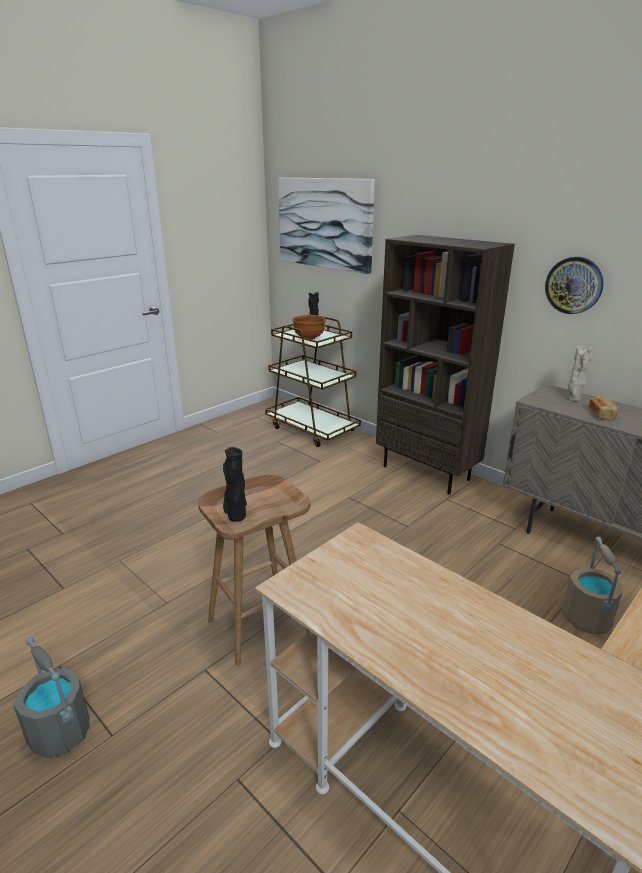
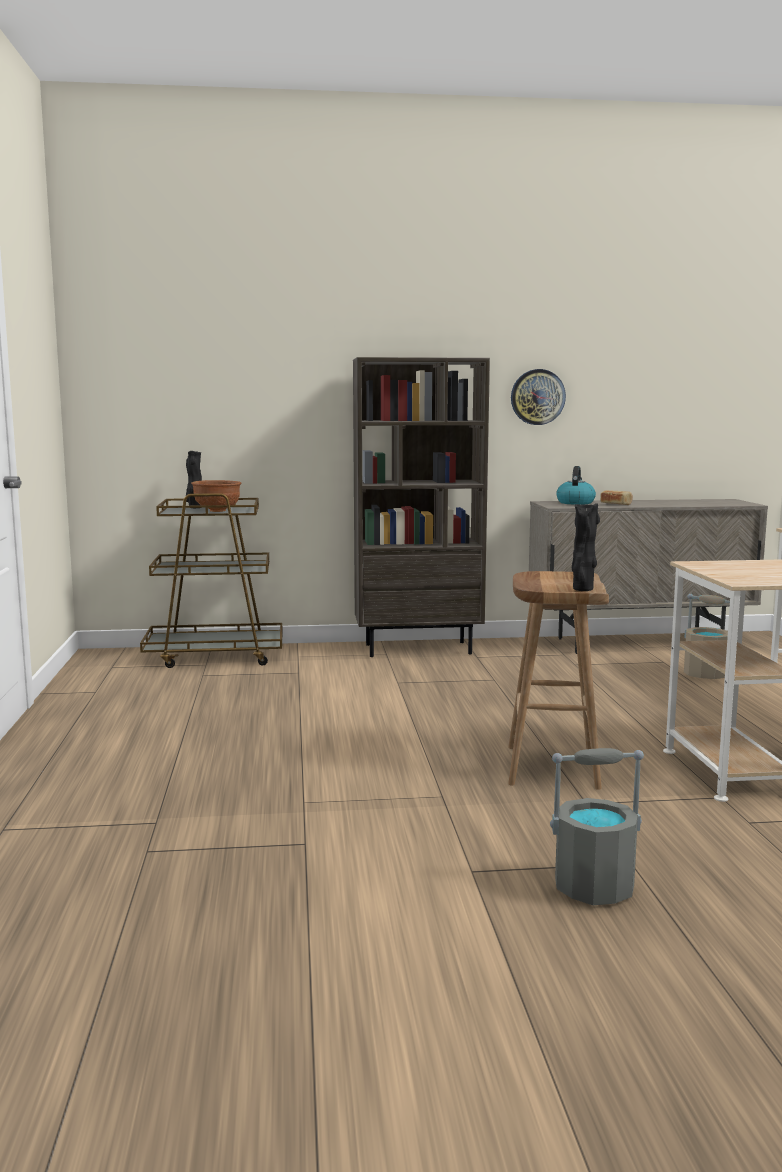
camera: 50 degrees left, 15 degrees down
(324, 223) = (189, 357): picture -> none
(573, 399) = (575, 502): beige vase -> kettle

